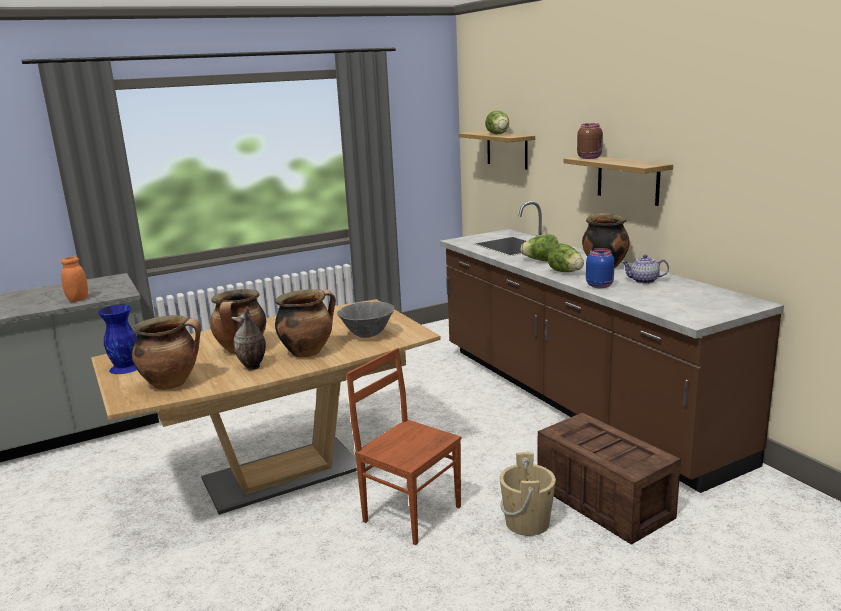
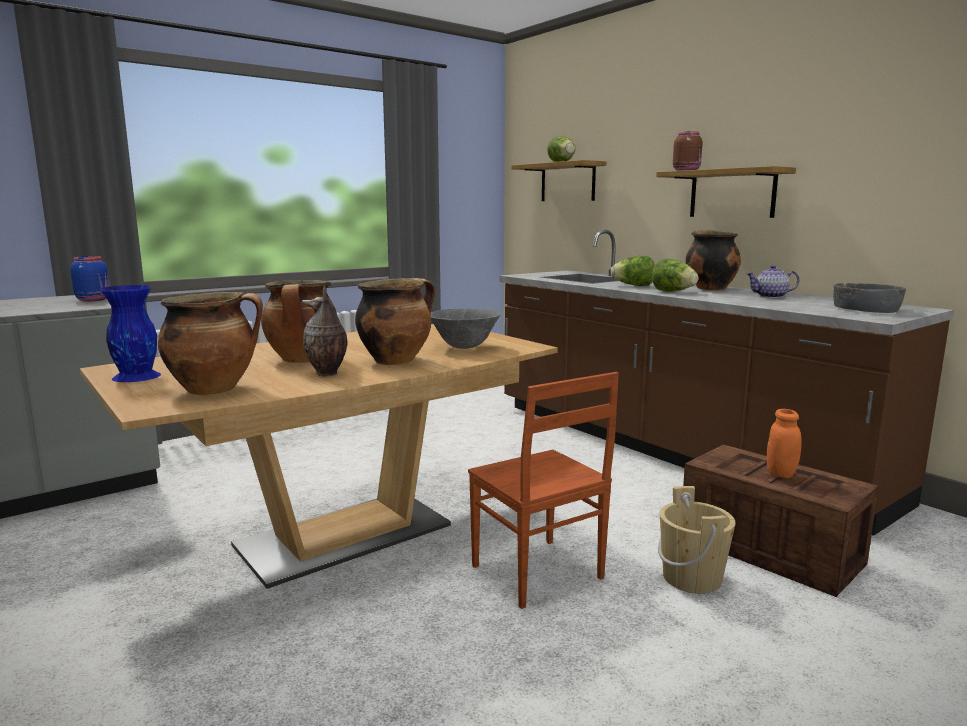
camera: 10 degrees left, 5 degrees down
(78, 299) = (55, 308): orange jar -> orange jar (781, 473)
(412, 512) = (536, 573): brown chair -> brown chair turned 150 degrees counterclockwise
(599, 285) = (726, 299): blue jar -> blue jar (94, 300)
(704, 305) = (867, 309): none -> grey bowl

